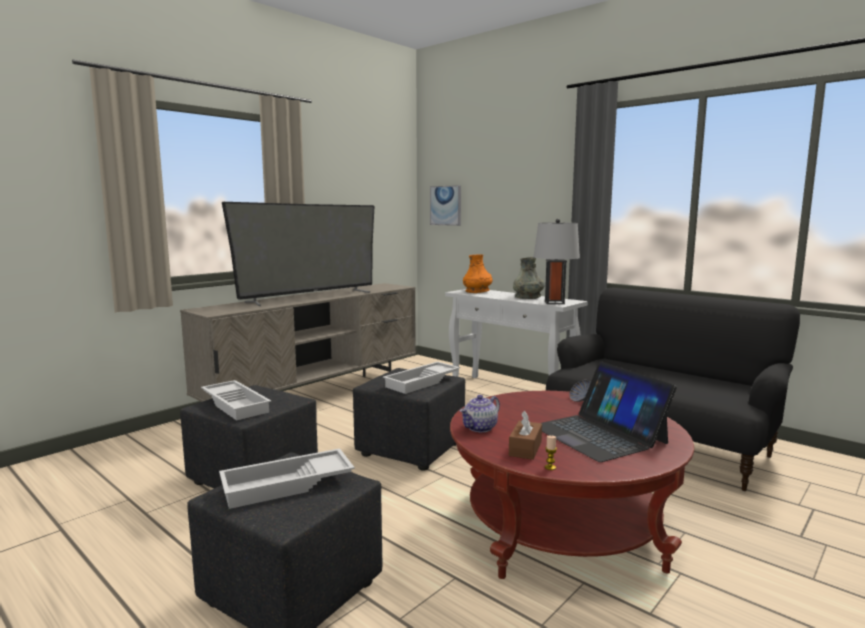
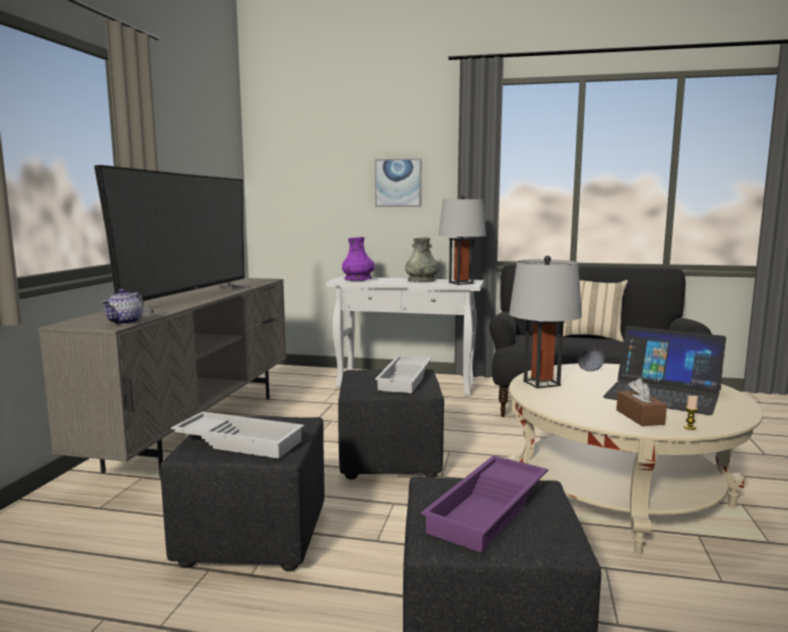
camera: 30 degrees left, 0 degrees up
(287, 486) = (490, 510): white tray -> purple tray
(446, 205) = (288, 183): picture -> picture (398, 183)
(477, 291) = (358, 279): orange vase -> purple vase
(480, 428) = (568, 408): teapot -> teapot (125, 322)
(506, 404) = (541, 383): none -> grey table lamp
(562, 528) = (620, 495): red coffee table -> beige coffee table
(675, 371) = (591, 337): none -> beige pillow

